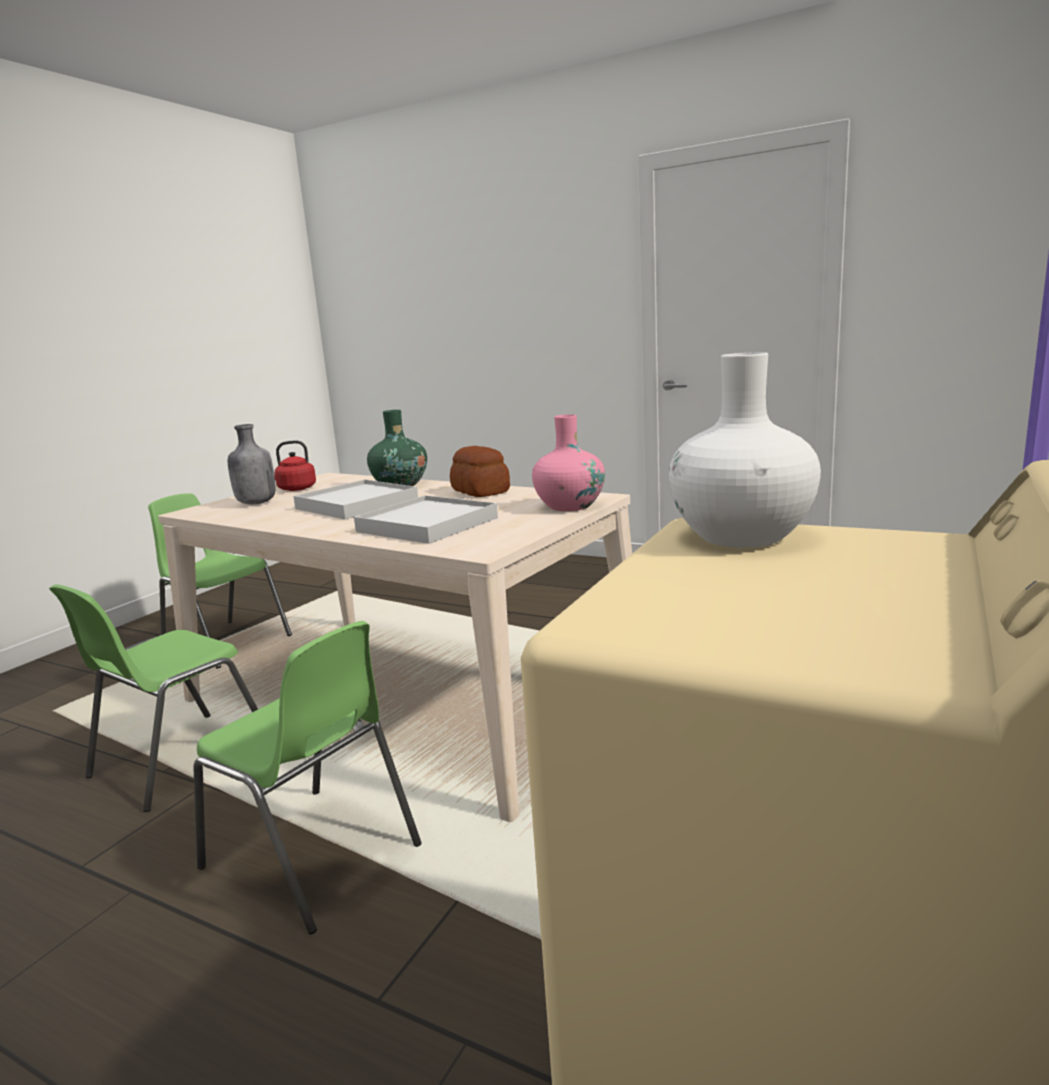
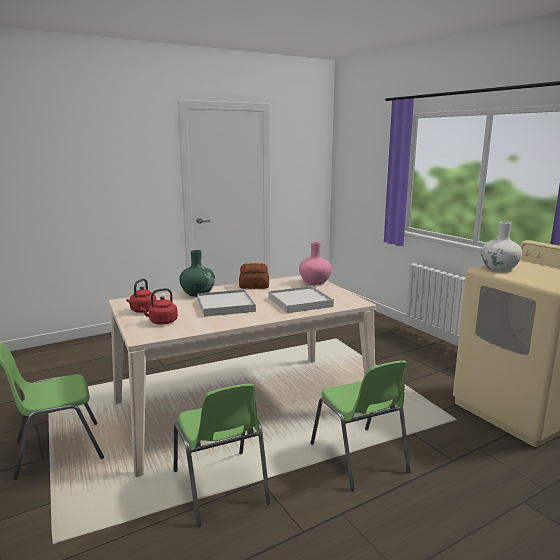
camera: 60 degrees left, 0 degrees up
(255, 503) = (162, 322): grey bottle -> red kettle
(313, 857) = (359, 458): green chair -> green chair turned 90 degrees clockwise

